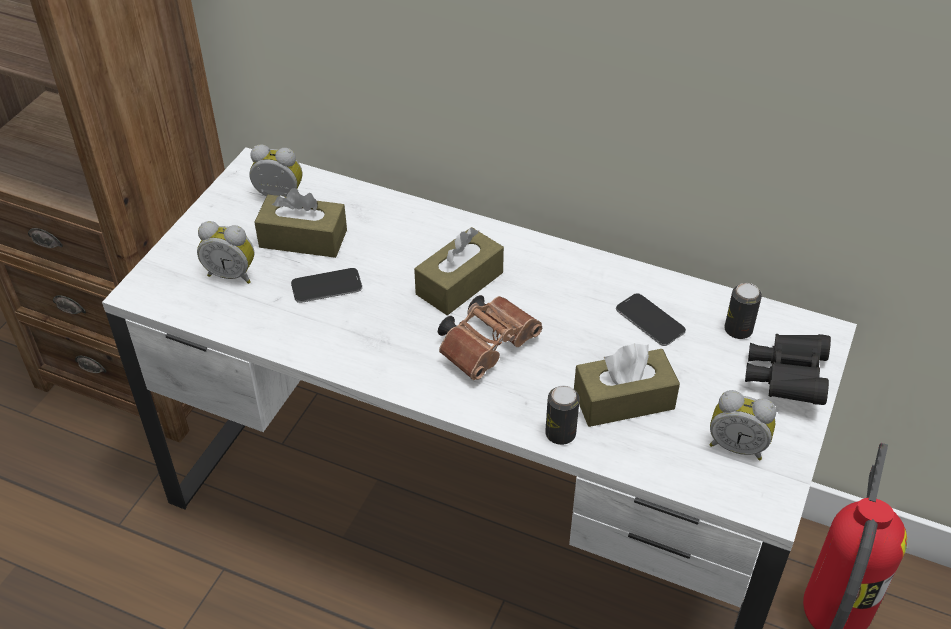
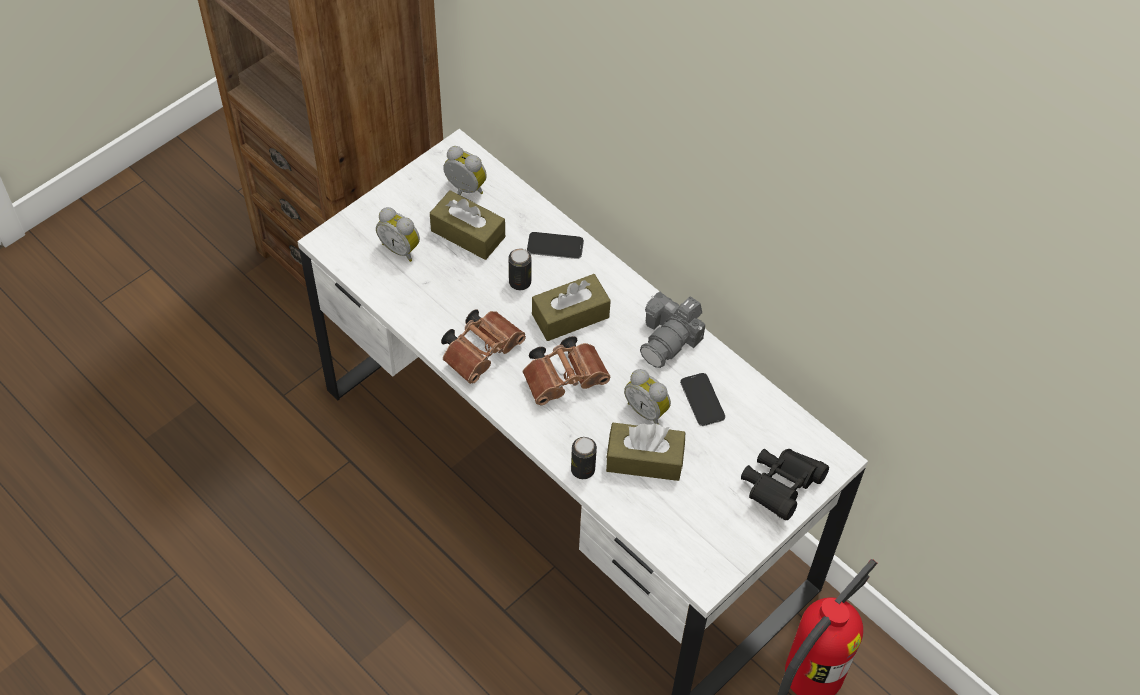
camera: 20 degrees right, 10 degrees up
(326, 287) = (467, 284): phone -> phone (555, 246)
(378, 347) = (483, 351): none -> brown binoculars
(579, 273) = (669, 339): none -> camera
(737, 445) = (709, 526): alarm clock -> alarm clock (647, 410)
(738, 330) = (767, 432): can -> can (520, 282)

